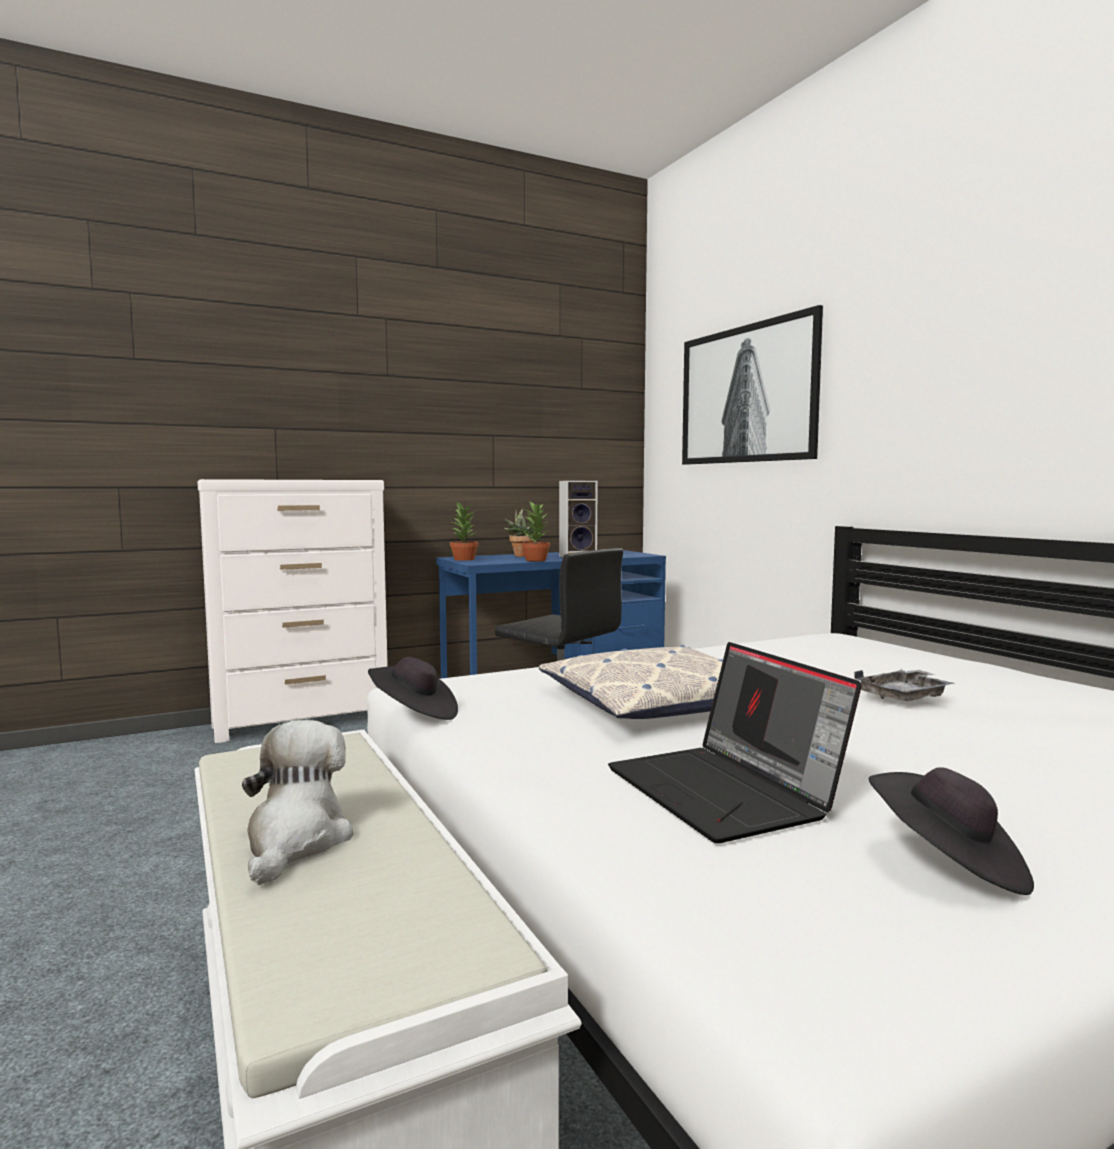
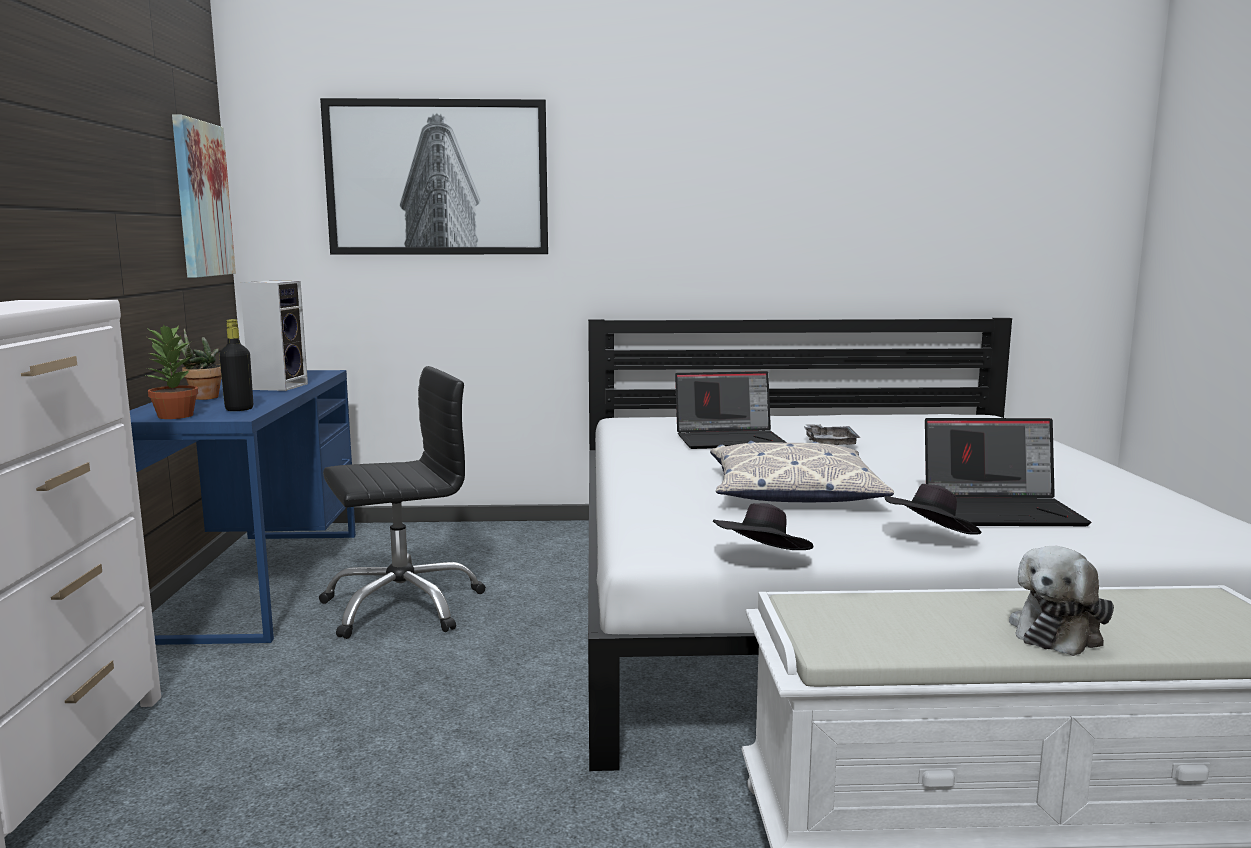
camera: 65 degrees left, 5 degrees up
(295, 841) = (1058, 631): plush toy -> plush toy turned 75 degrees counterclockwise
(496, 561) = (239, 409): none -> black bottle
(536, 560) = (272, 399): potted plant -> none
(600, 426) = (201, 199): none -> picture
(831, 667) = (730, 439): none -> laptop
(949, 865) = (1109, 497): black hat -> black hat (930, 538)

